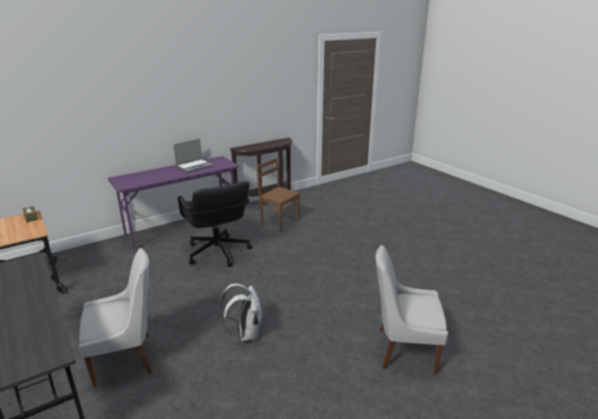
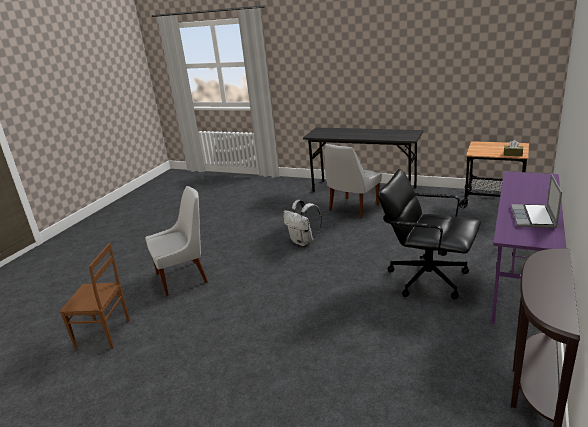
camera: 150 degrees right, 0 degrees up
(280, 222) = (440, 355): brown chair -> brown chair (104, 335)

